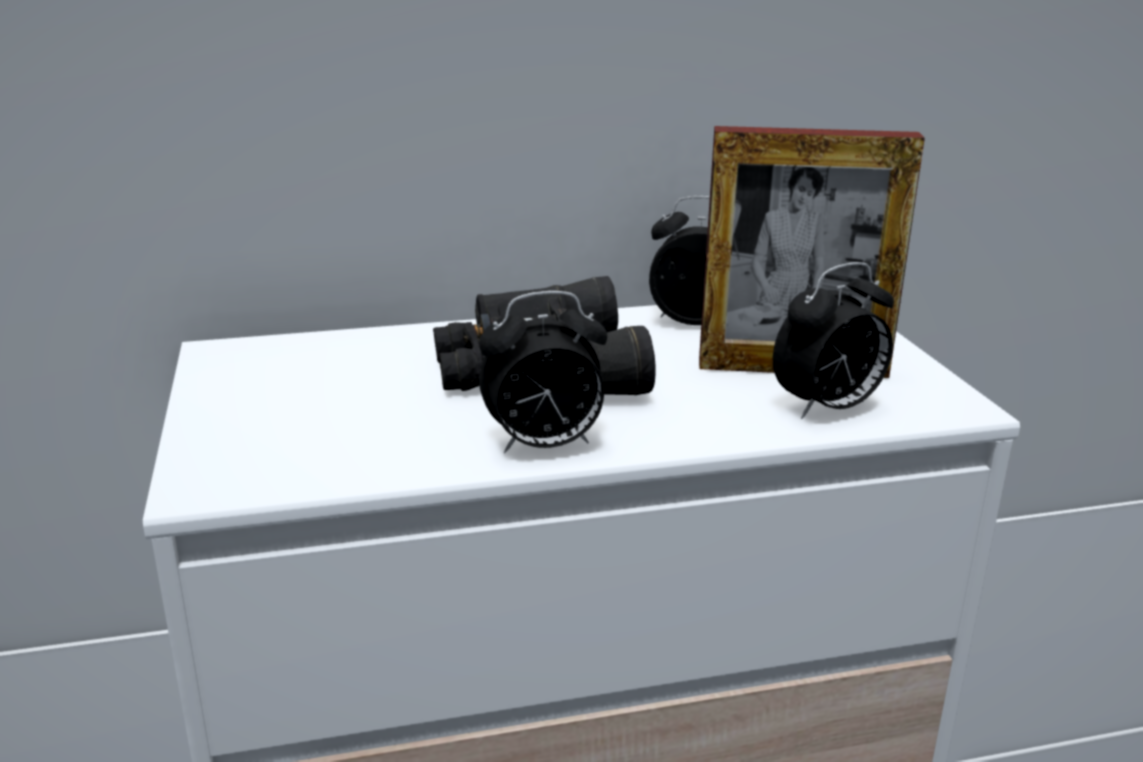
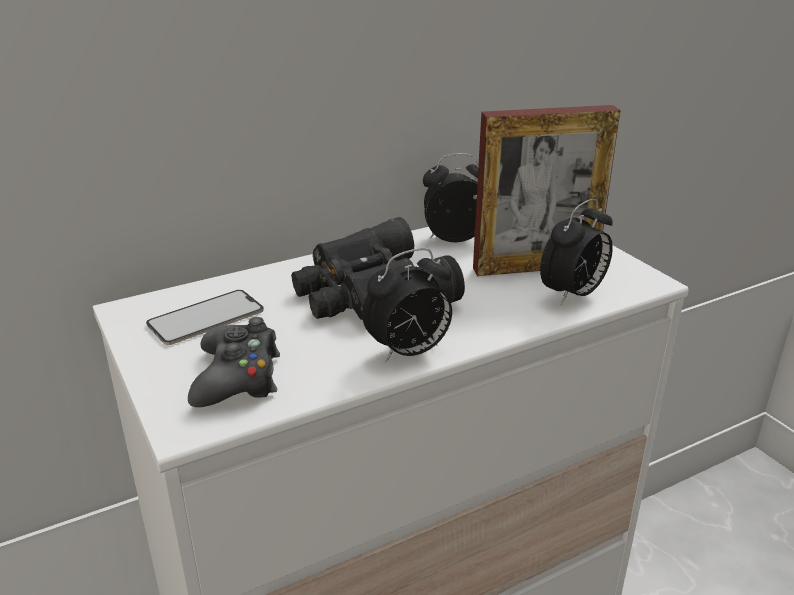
camera: 15 degrees left, 5 degrees up
(300, 442) = (237, 377): none -> black game controller
(306, 371) = (206, 317): none -> phone

